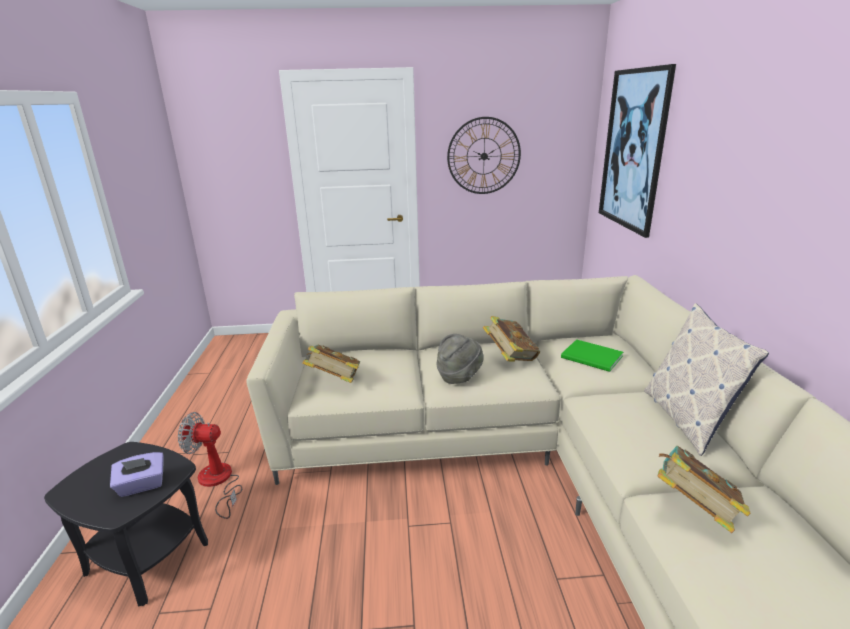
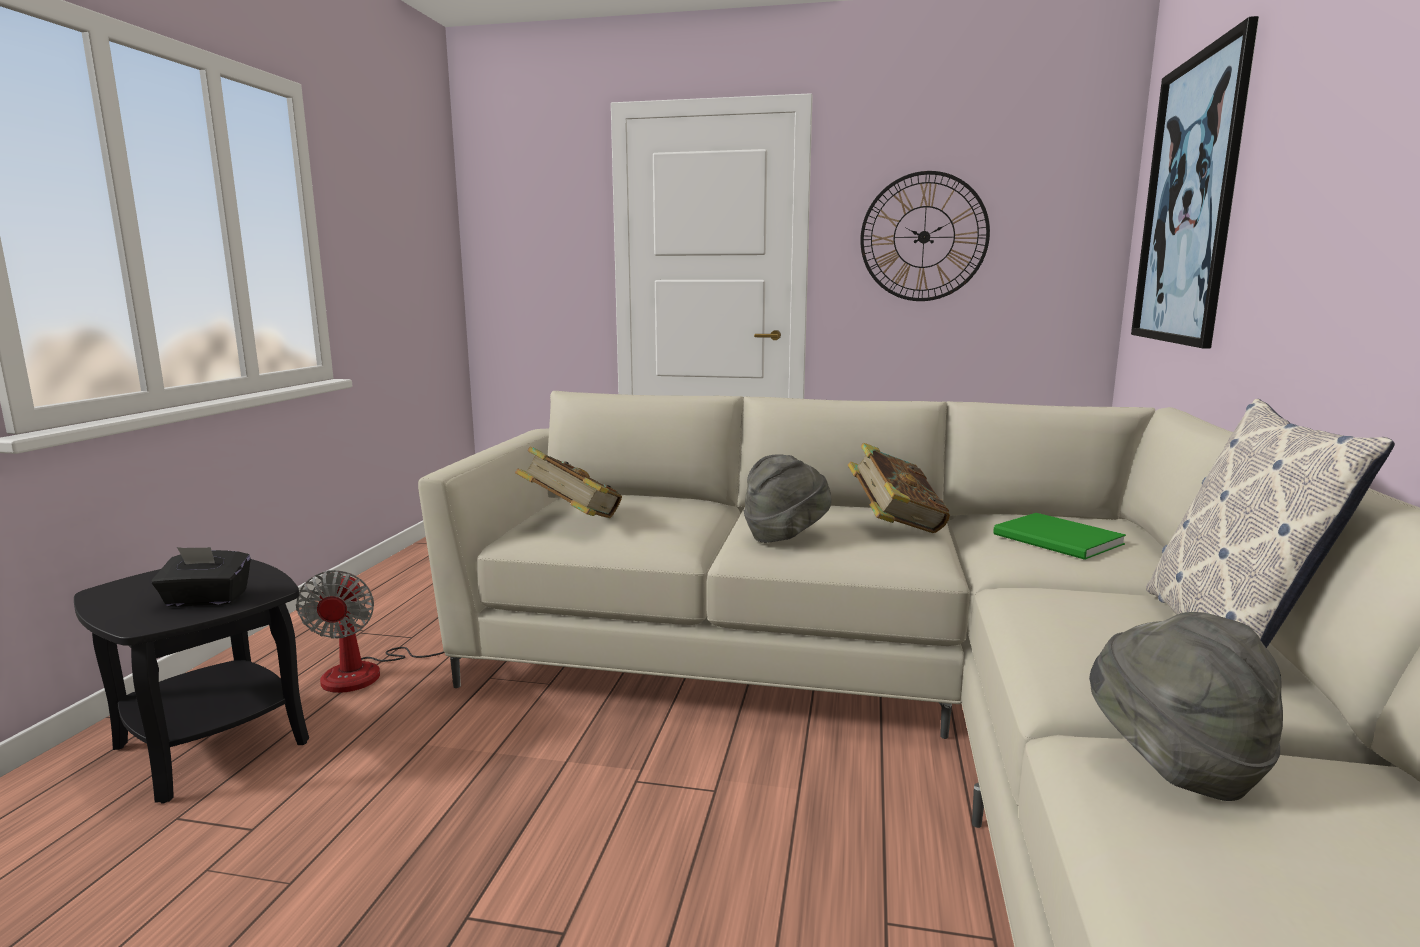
camera: 15 degrees right, 10 degrees down
(142, 485) = (206, 600): purple tissue box -> black tissue box
(218, 482) = (372, 671): fan -> fan turned 120 degrees counterclockwise
(693, 509) = (1174, 767): book -> grey hat

